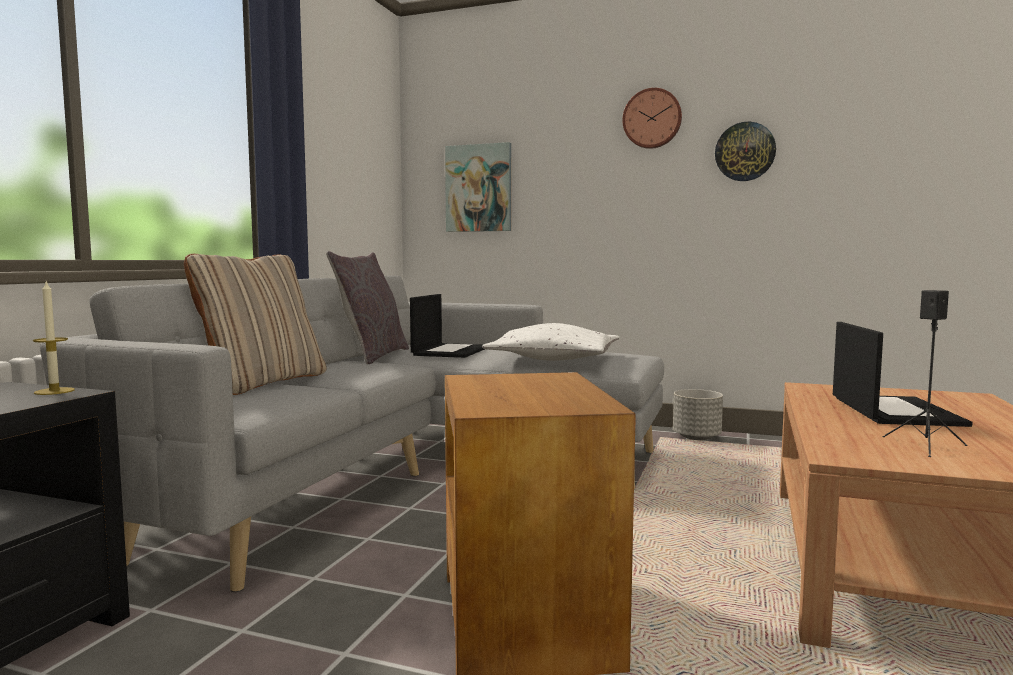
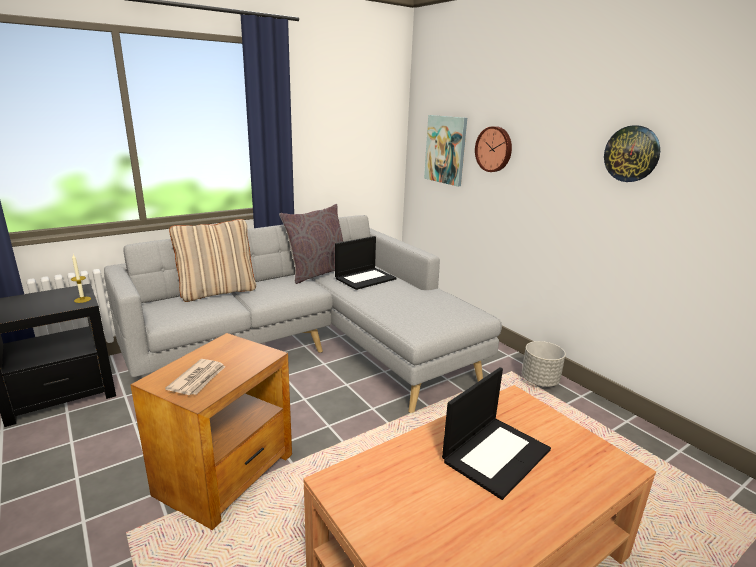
camera: 35 degrees right, 15 degrees up
(541, 398) = (198, 379): none -> newspaper
(554, 359) = (402, 307): white pillow -> none
(652, 119) = (562, 111): wall clock -> wall clock (494, 149)
(926, 446) = (409, 501): black speaker -> none

